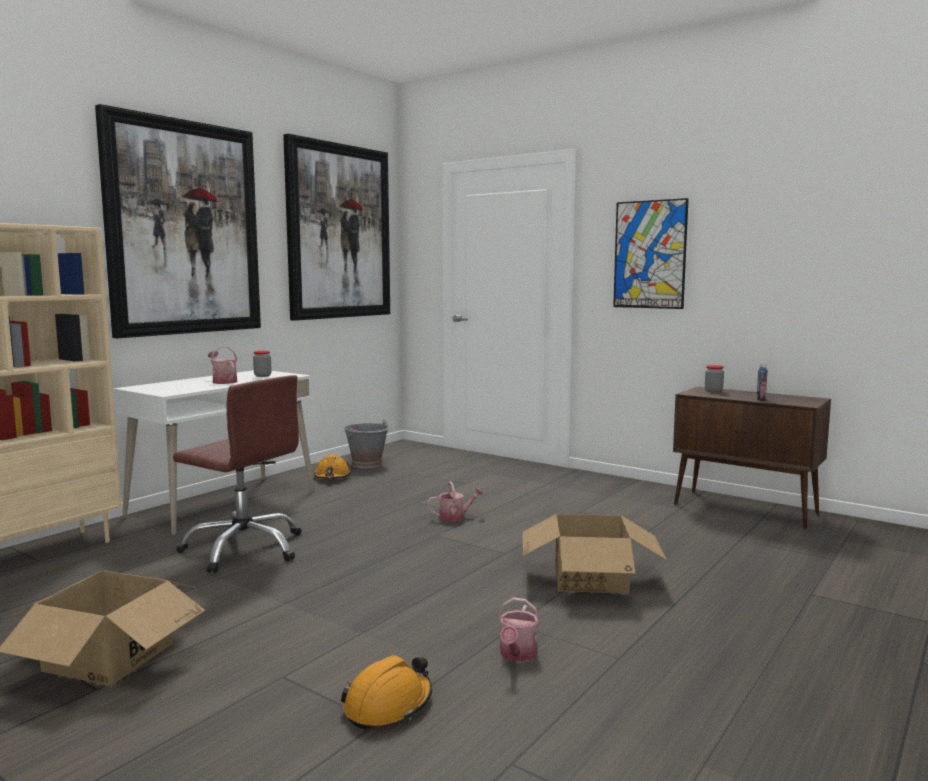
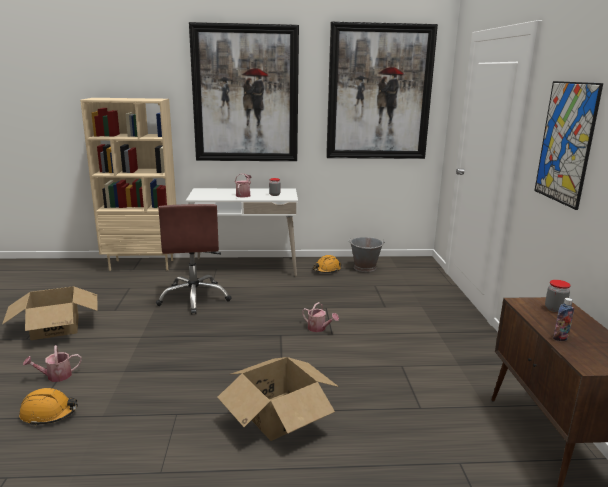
camera: 50 degrees right, 10 degrees up
(517, 654) = (135, 430): watering can -> watering can (55, 376)

